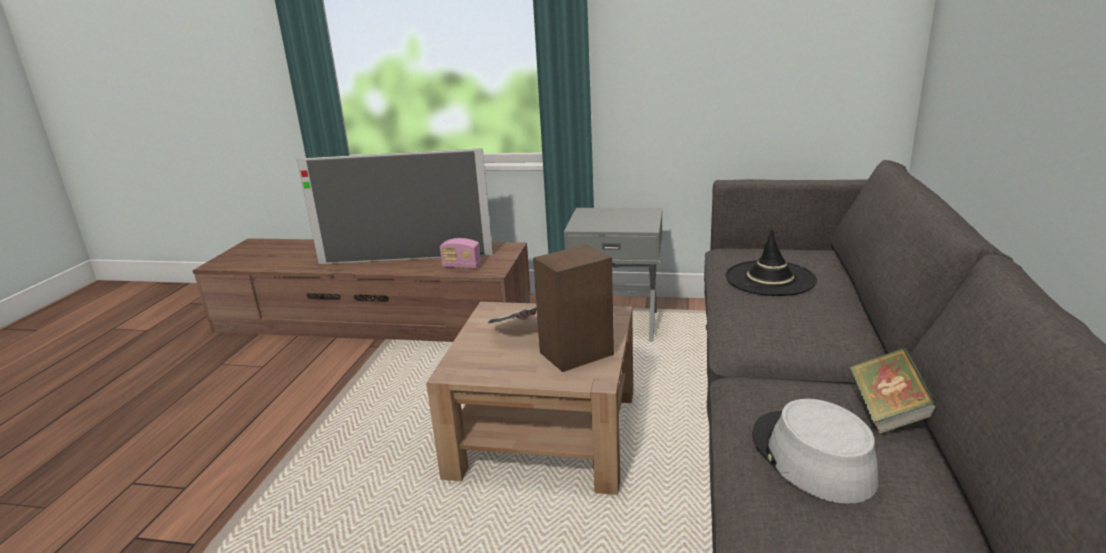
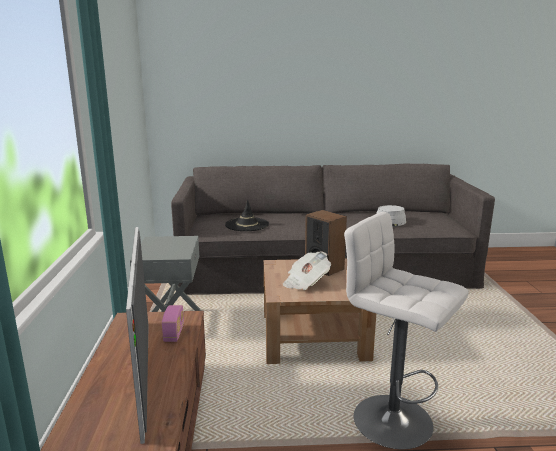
camera: 105 degrees left, 5 degrees down
(315, 465) = (392, 420): none -> white stool
(888, 412) = (354, 215): book -> none

